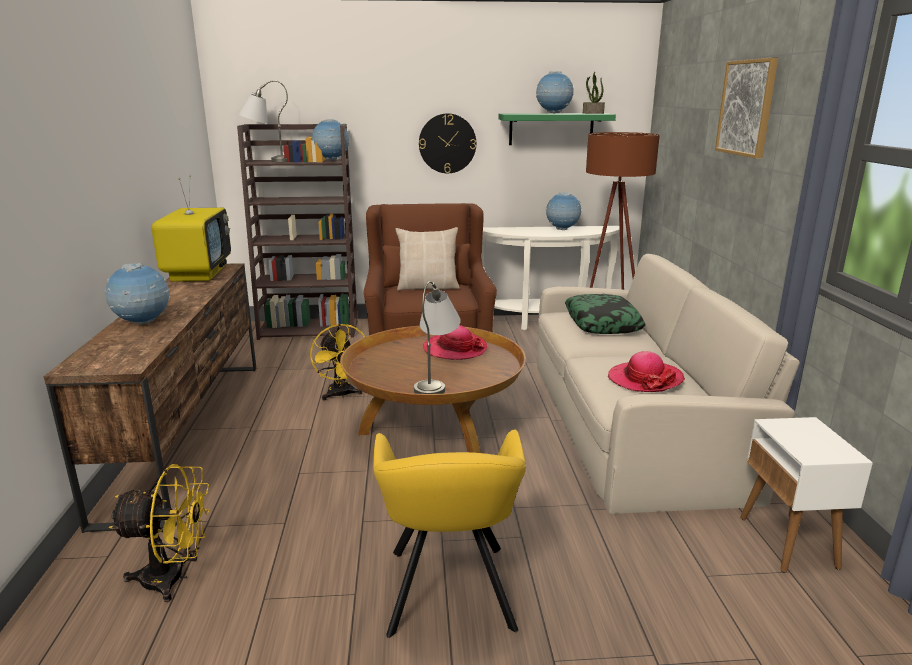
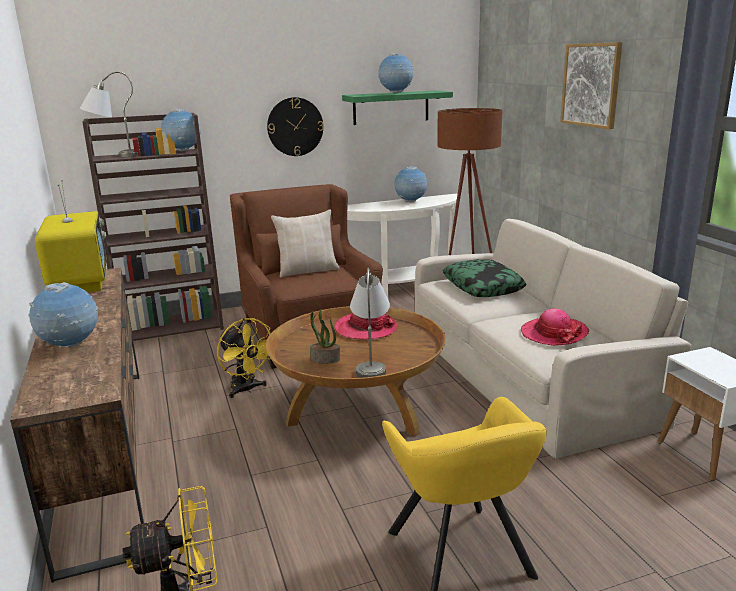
camera: 15 degrees left, 0 degrees up
(592, 113) = (429, 91): potted plant -> potted plant (324, 359)

